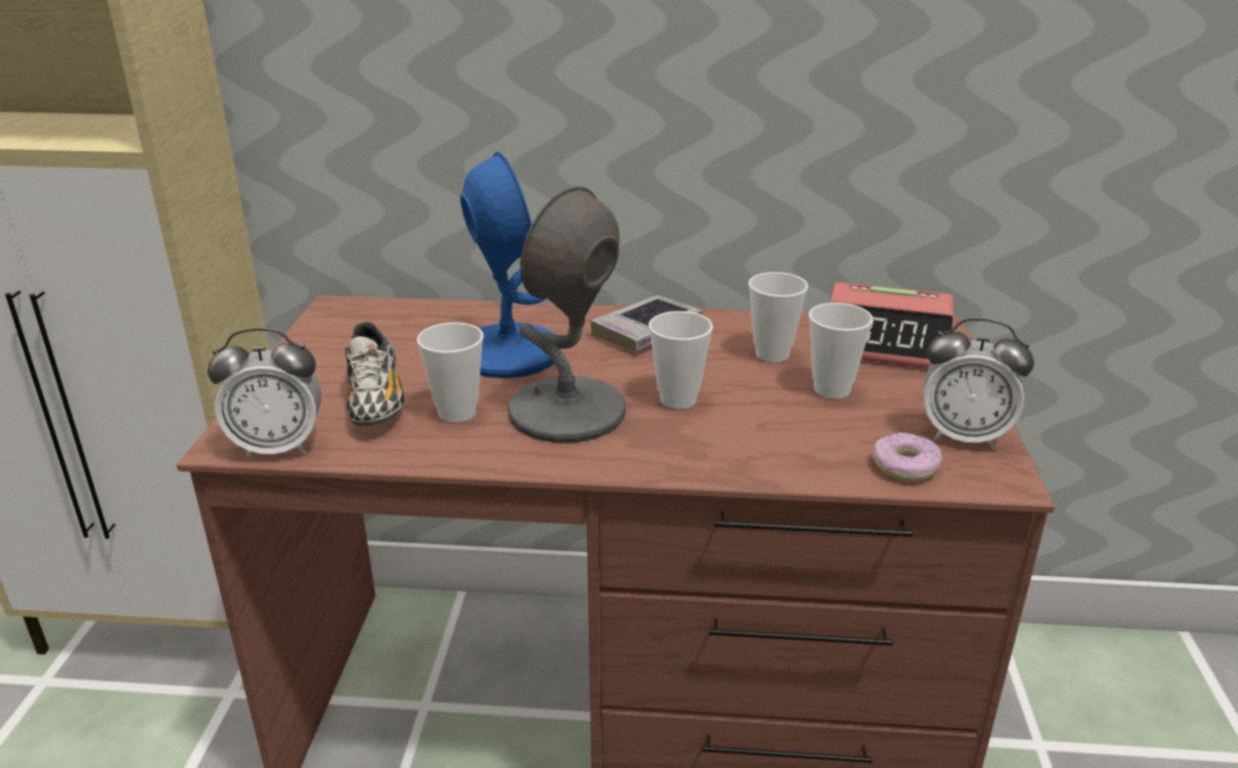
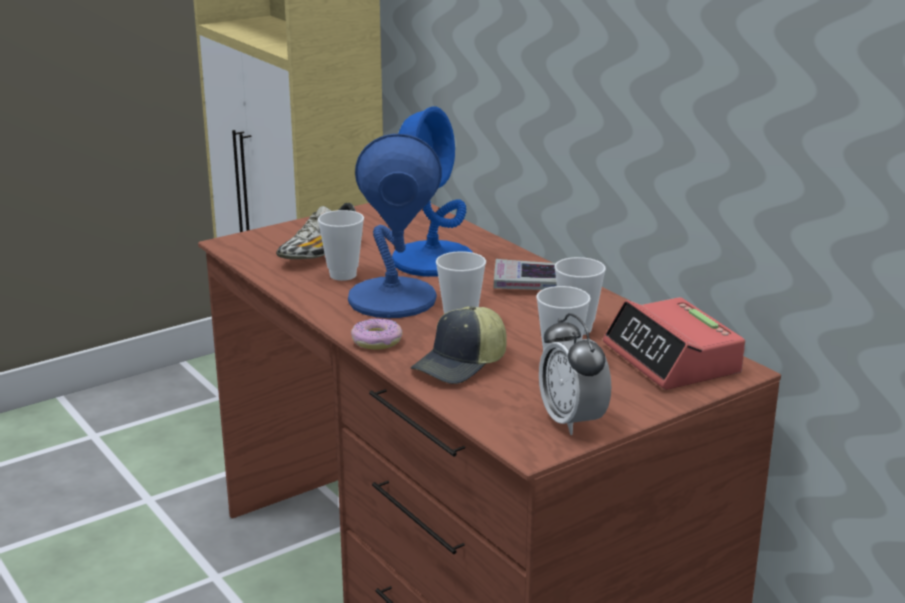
camera: 50 degrees right, 5 degrees down
(278, 447) = (243, 253): alarm clock -> none
(566, 412) = (391, 299): grey table lamp -> blue table lamp
(778, 439) = (461, 365): none -> cap
(905, 466) = (494, 412): donut -> donut (376, 341)

